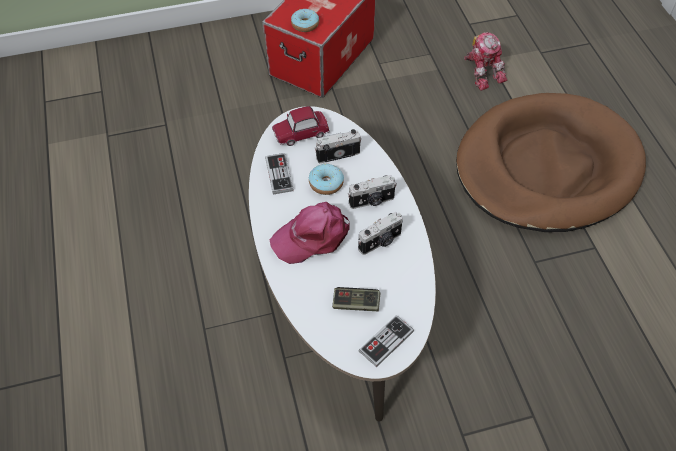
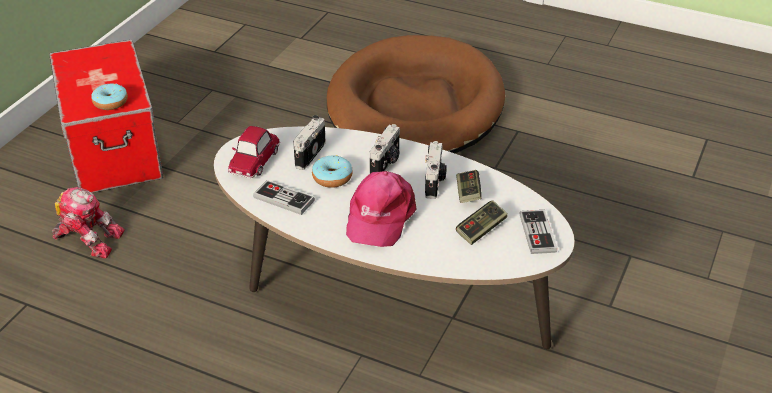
camera: 50 degrees left, 15 degrees down
(388, 270) = (468, 193): none -> game controller
(483, 71) = (275, 76): toy robot -> toy robot (88, 238)

